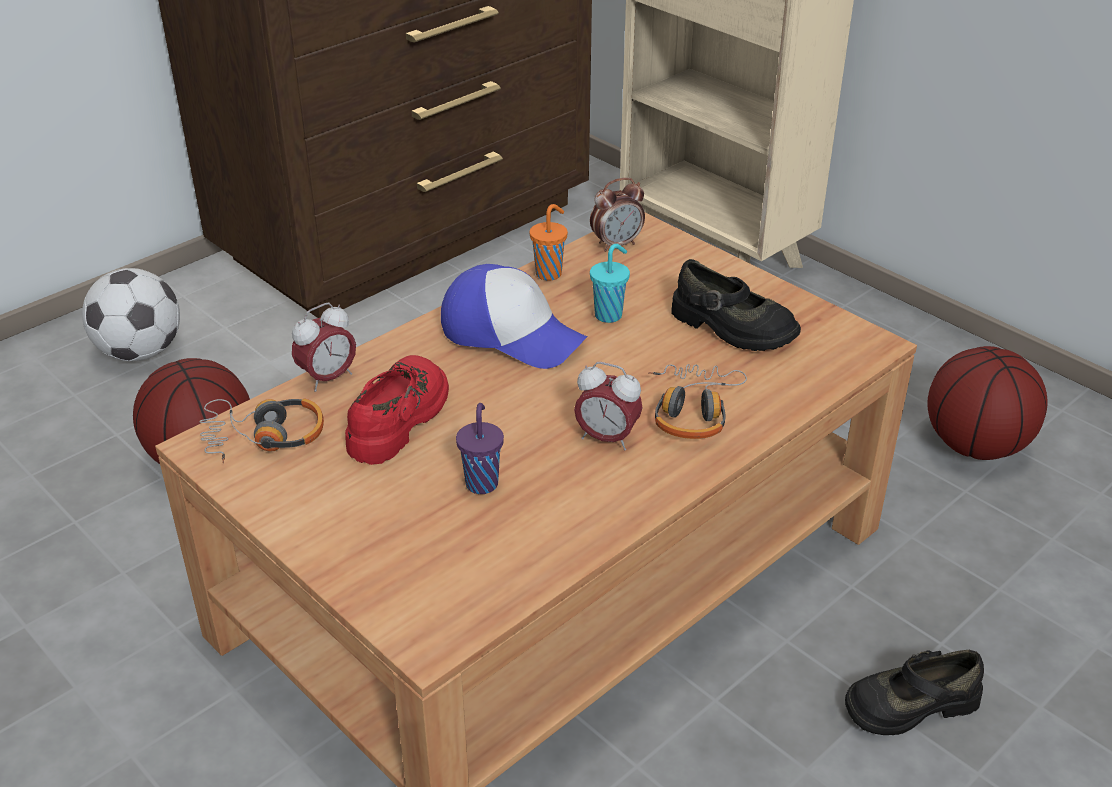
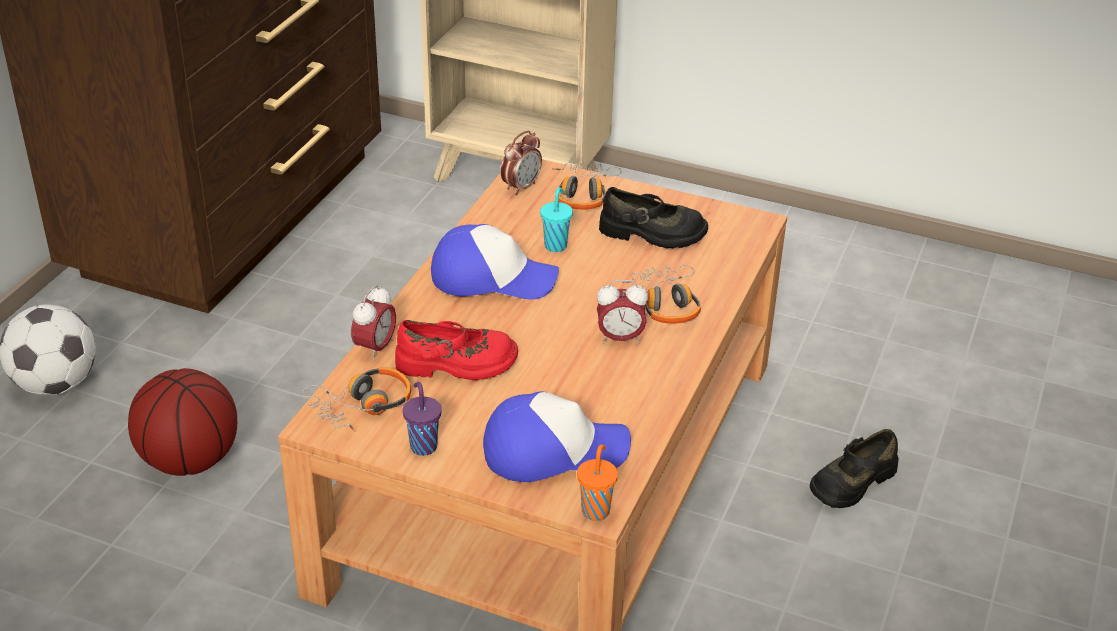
camera: 25 degrees left, 0 degrees up
(399, 419) = (457, 364): red shoe -> red shoe turned 90 degrees clockwise
(430, 551) = (554, 450): none -> cap
(482, 482) = (554, 393): purple cup -> purple cup (423, 446)
(550, 273) = (486, 222): orange cup -> orange cup (596, 510)
(681, 266) = (583, 194): none -> headphones
(975, 445) = (802, 285): basketball -> none

